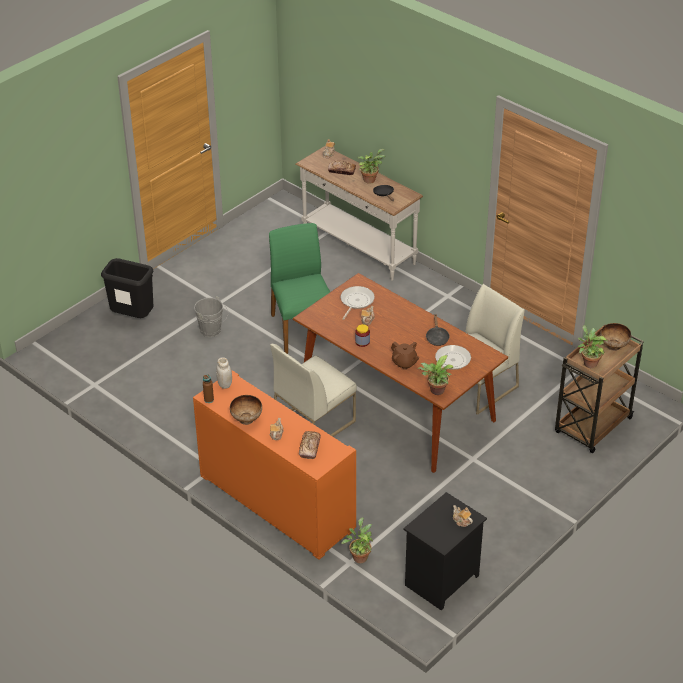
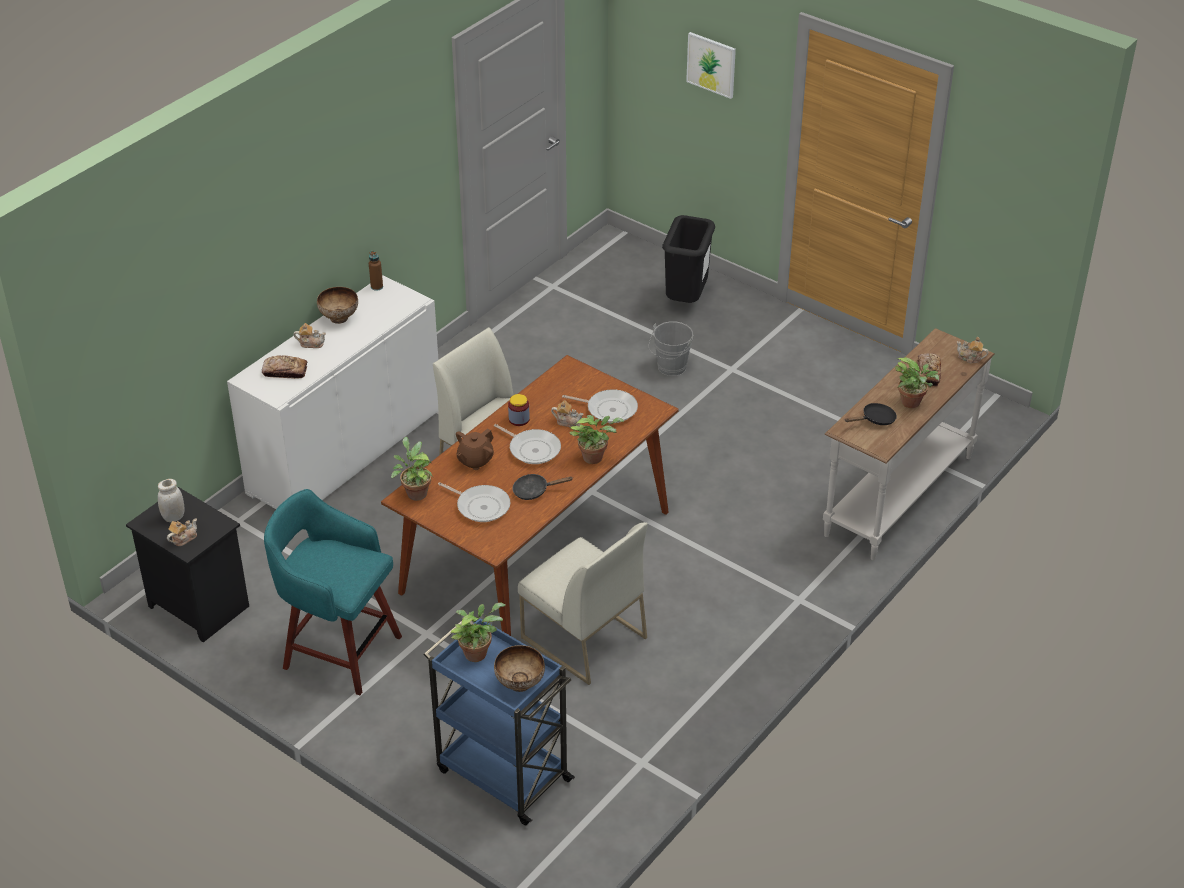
camera: 85 degrees right, 0 degrees up
(70, 163) = (711, 64): none -> picture
(224, 384) = (405, 296): white jar -> white jar (173, 517)
(276, 502) = (346, 451): orange cabinet -> white cabinet
(303, 328) = (691, 450): green chair -> none
(359, 556) = (247, 529): potted plant -> potted plant (595, 457)
(394, 337) = (532, 449): none -> frying pan
(488, 502) = (339, 651): none -> turquoise stool
(592, 426) = (501, 773): brown cart -> blue cart

